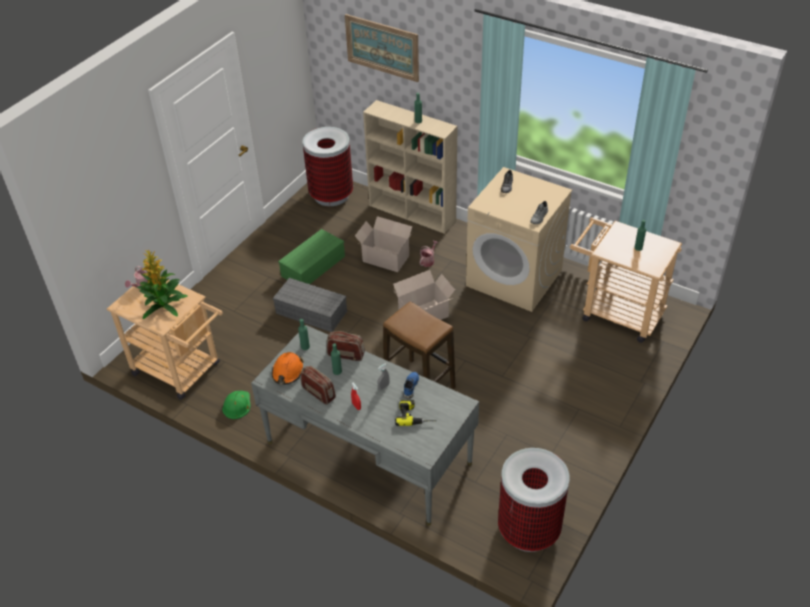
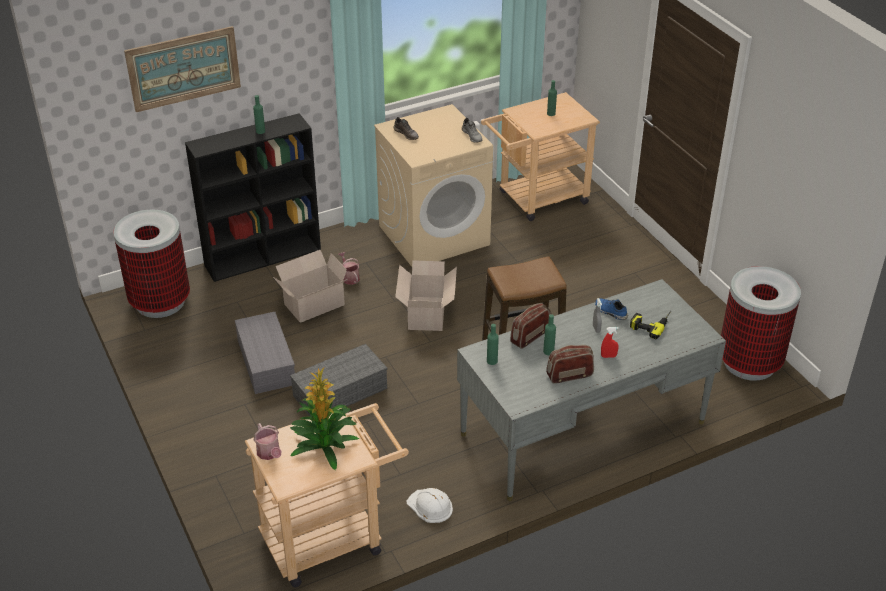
camera: 60 degrees left, 5 degrees down
(237, 405) = (430, 506): green hard hat -> white hard hat
(287, 372) = (520, 387): orange hard hat -> none
(313, 265) = (265, 361): green storage box -> grey storage box
(413, 213) = (264, 257): beige bookcase -> black bookcase

